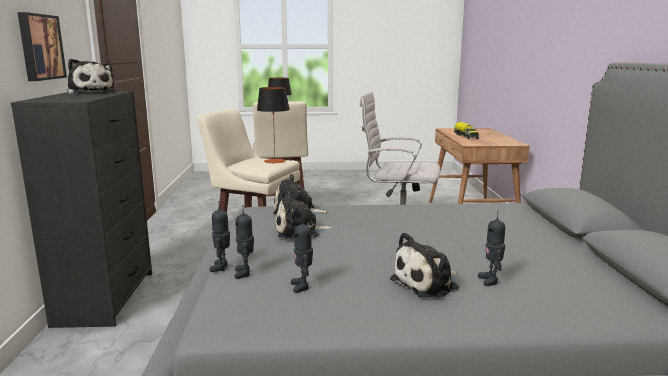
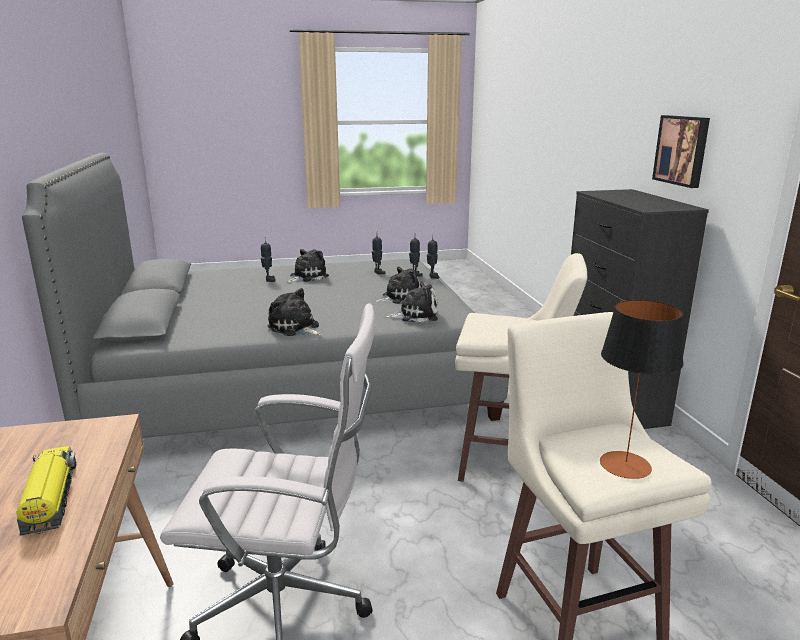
camera: 170 degrees right, 5 degrees up
(90, 92) = (663, 205): plush toy -> plush toy (295, 328)
(274, 161) = (484, 329): table lamp -> none

